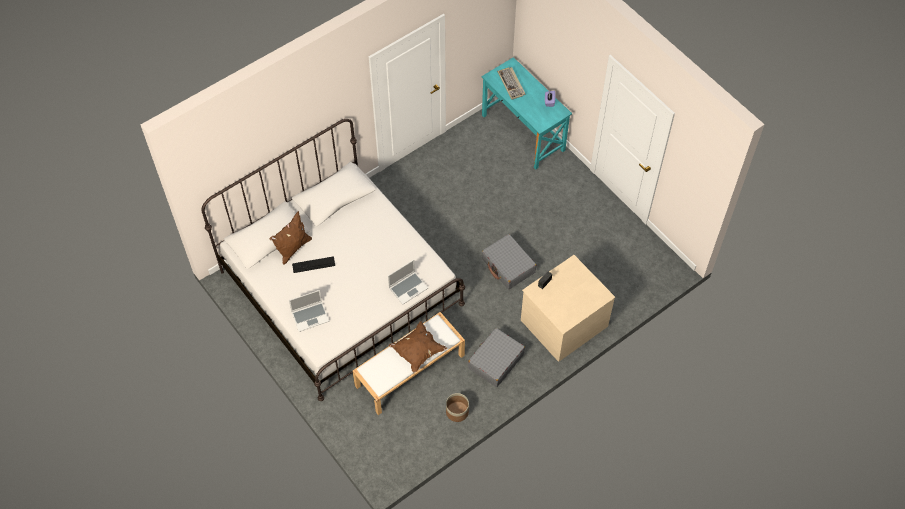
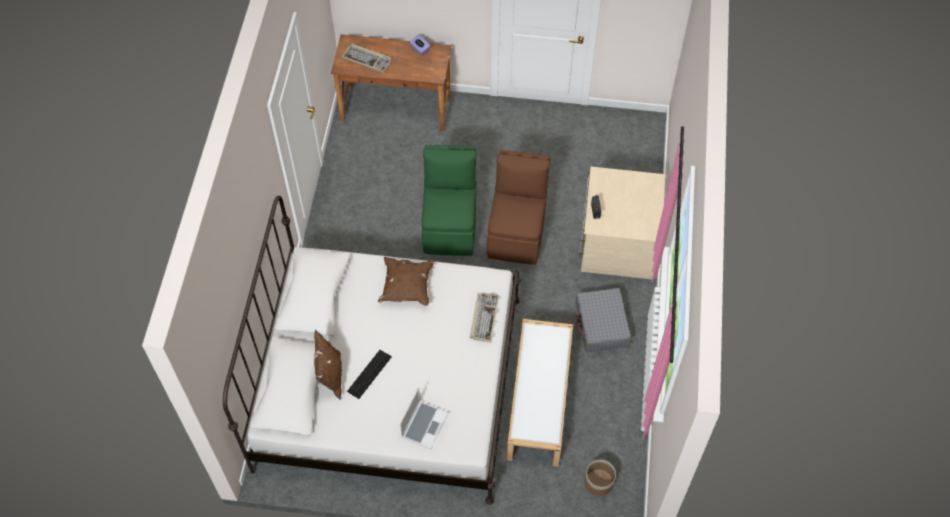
camera: 45 degrees left, 0 degrees up
(408, 288) = (484, 317): laptop -> keyboard
(417, 351) = (547, 370): brown pillow -> brown pillow (407, 287)
(457, 412) = (620, 399): planter -> planter (598, 483)
(474, 229) = (450, 227): none -> green chair
(508, 266) = (517, 234): grey suitcase -> brown chair
(523, 132) = (396, 107): turquoise desk -> brown desk

